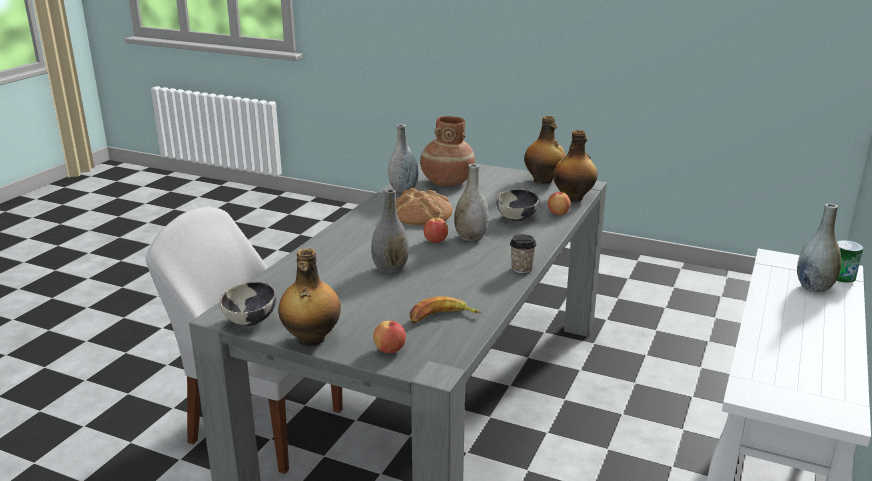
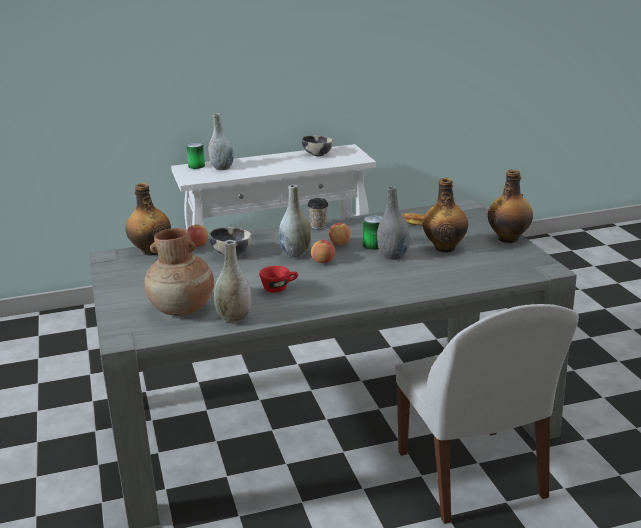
camera: 130 degrees left, 0 degrees up
(251, 321) = (533, 259): bowl -> bowl (317, 155)
(390, 350) = (473, 220): apple -> apple (340, 243)
(420, 213) = (279, 288): bread -> red cup
(429, 271) = (373, 245): none -> can
(543, 180) = (118, 274): bottle -> bottle (445, 247)

